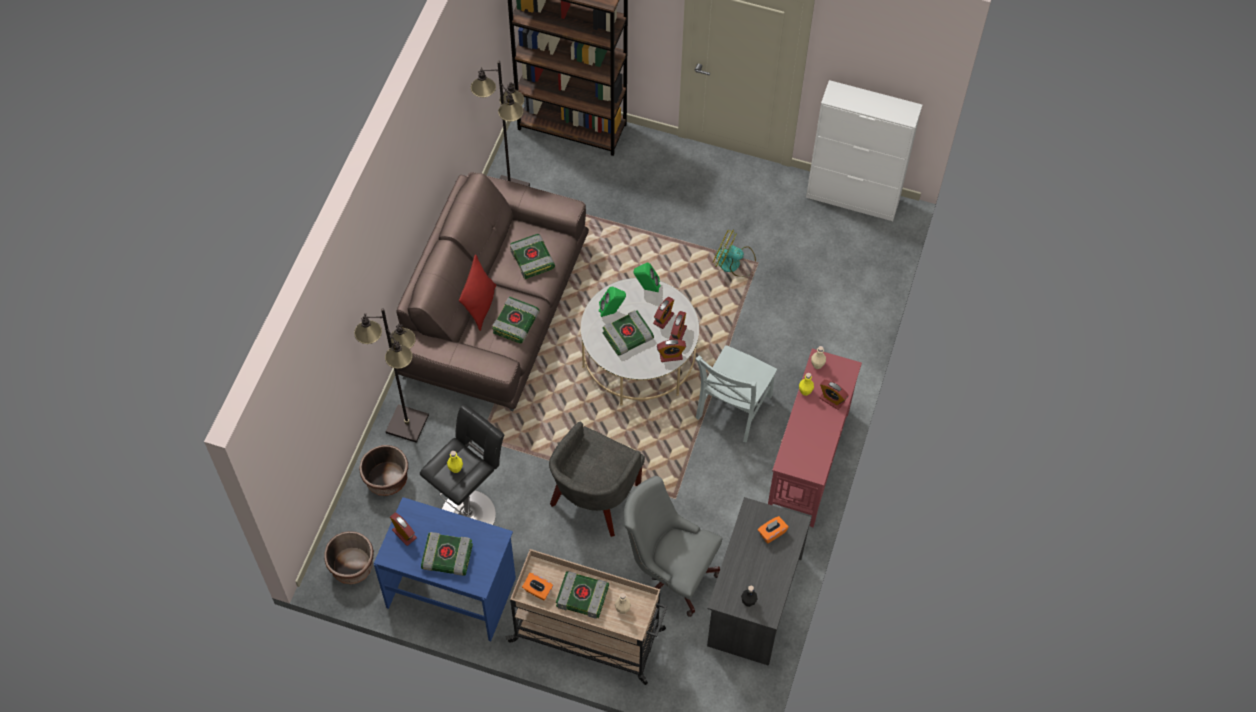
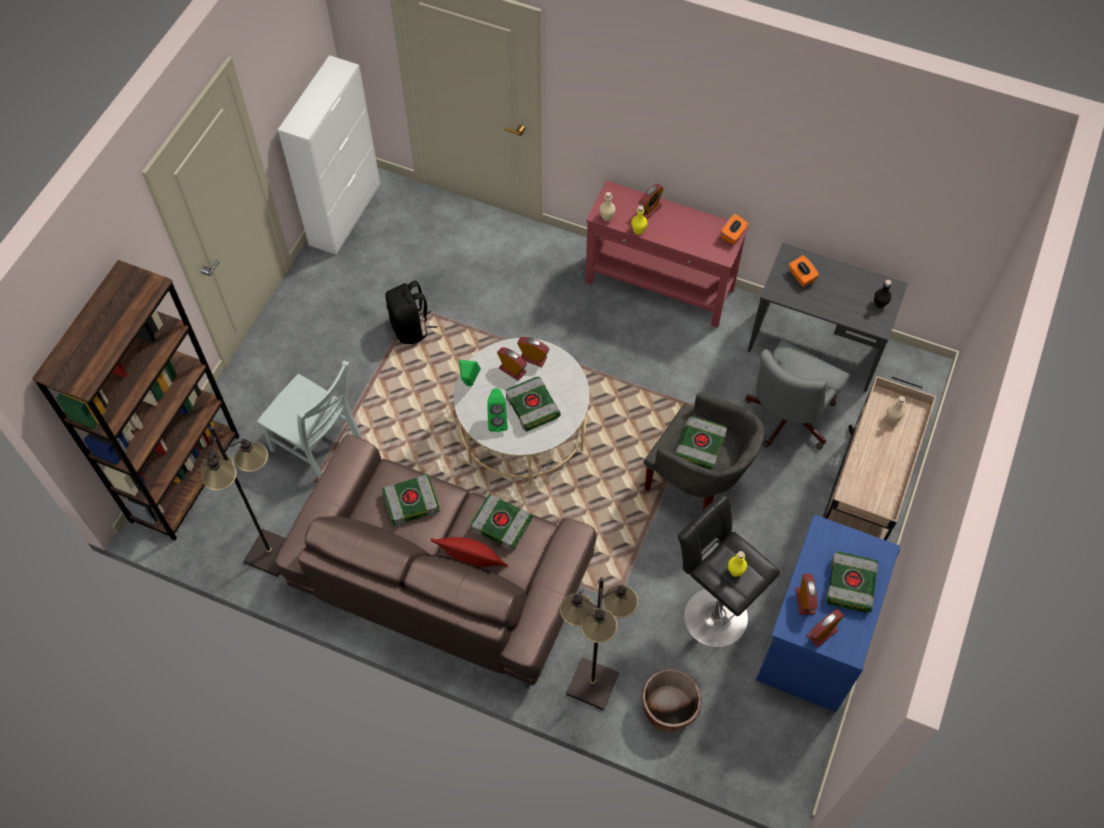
camera: 85 degrees left, 0 degrees up
(352, 567) = (784, 751): brown planter -> none
(537, 590) = (875, 499): orange tissue box -> orange tissue box (733, 235)
(583, 596) = (880, 454): book -> book (699, 446)
(671, 356) = (561, 367): alarm clock -> alarm clock (805, 601)
(732, 409) = (595, 346): grey chair -> grey chair (318, 446)
(734, 263) = (411, 328): fan -> black backpack

